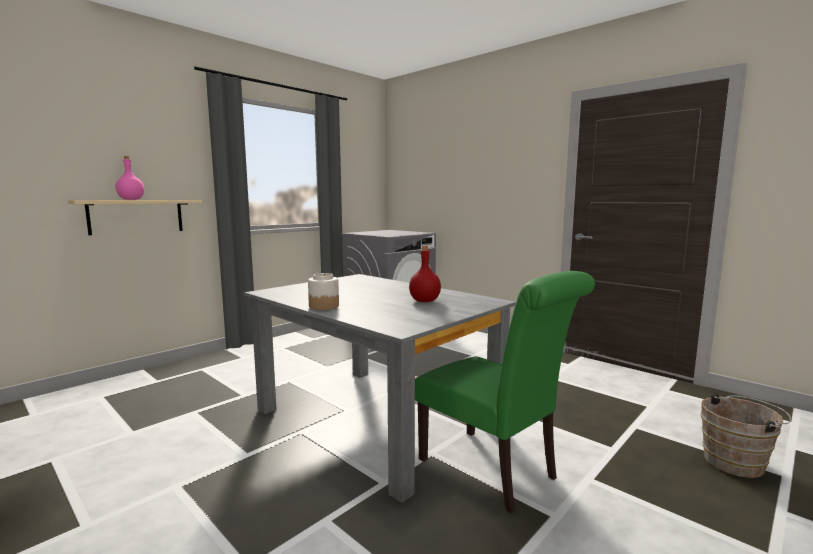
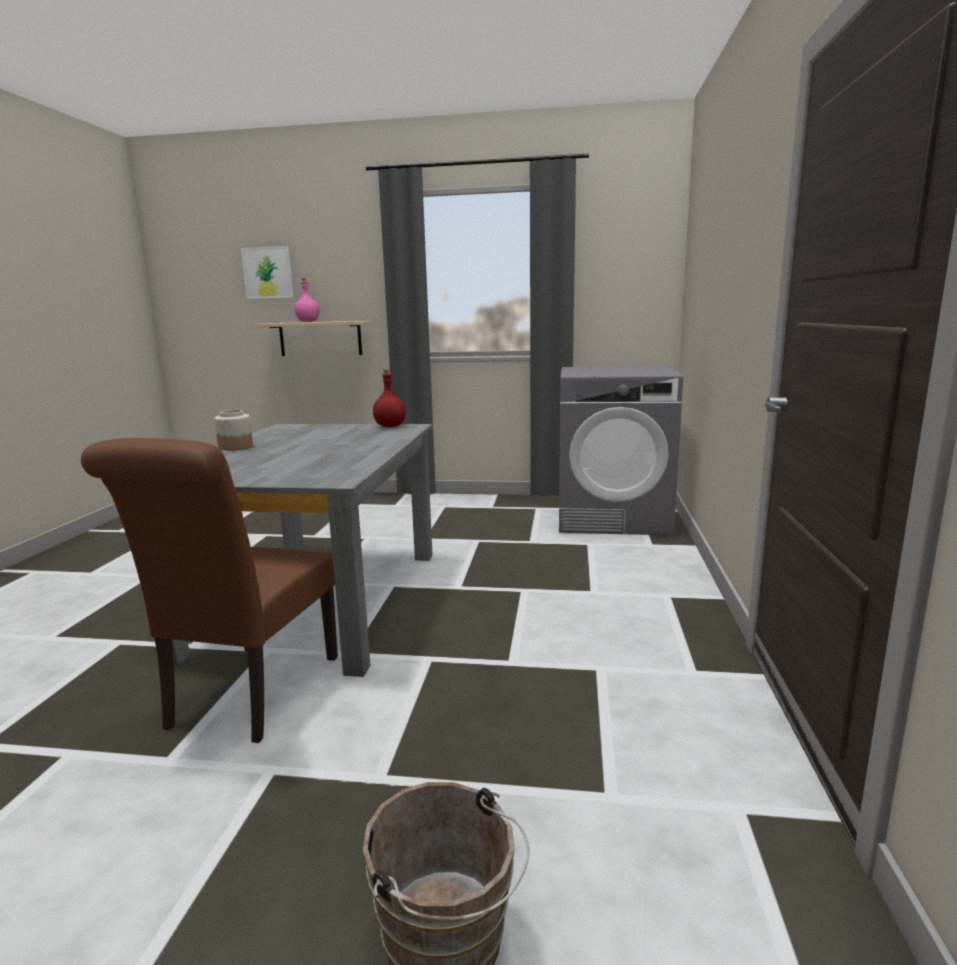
camera: 55 degrees right, 5 degrees up
(69, 146) = (268, 273): none -> picture
(424, 301) = (301, 462): red bottle -> red bottle (390, 426)
(493, 471) = (248, 696): green chair -> brown chair

